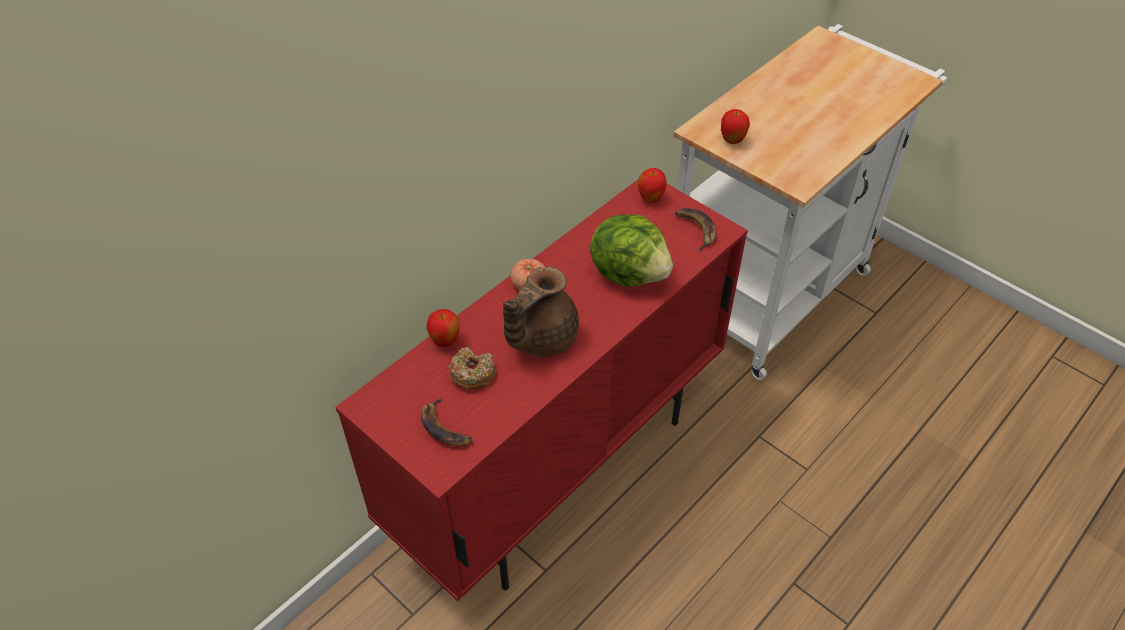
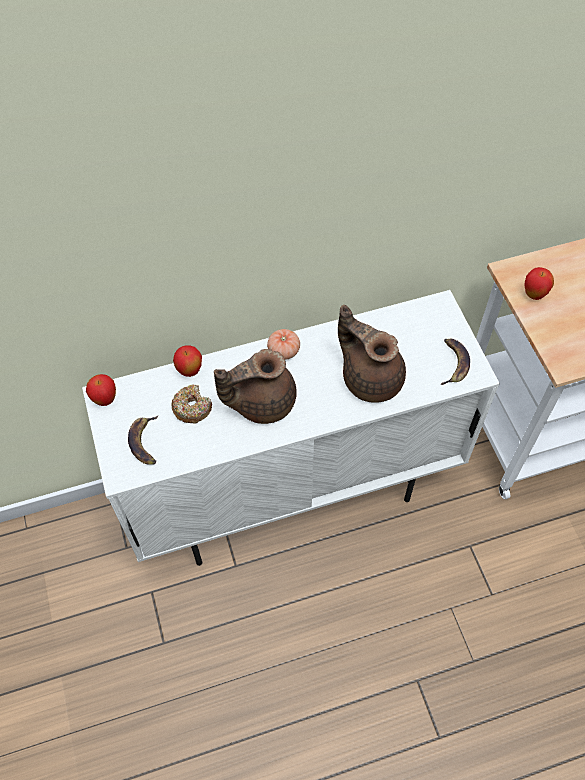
camera: 30 degrees right, 10 degrees up
(559, 470) = (293, 493): red cabinet -> white cabinet
(629, 273) = (370, 377): lettuce -> brown teapot
(650, 199) = (434, 317): apple -> apple (105, 400)

